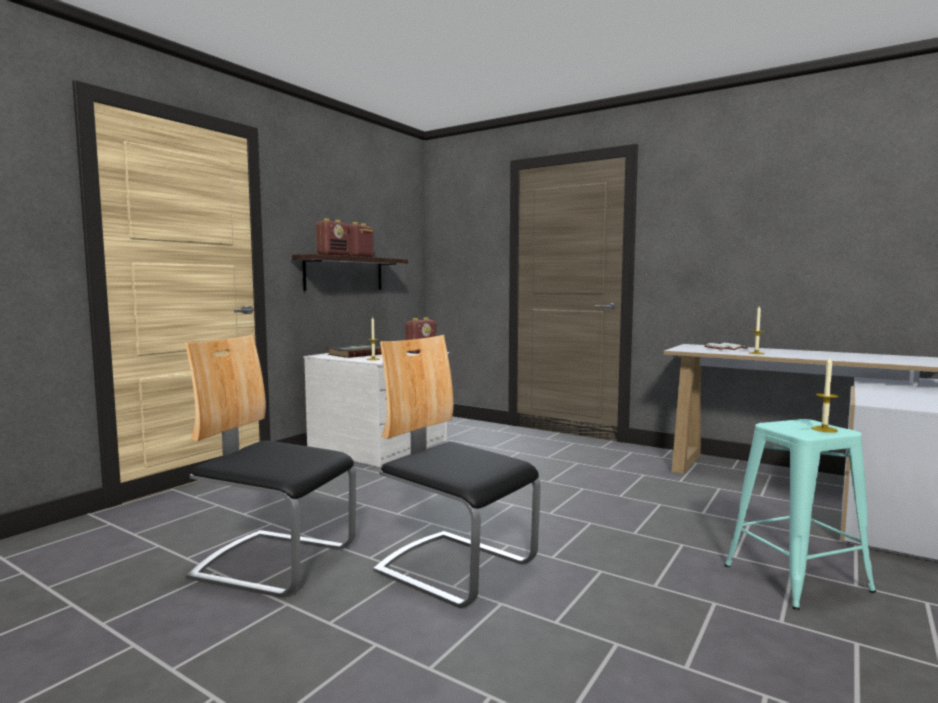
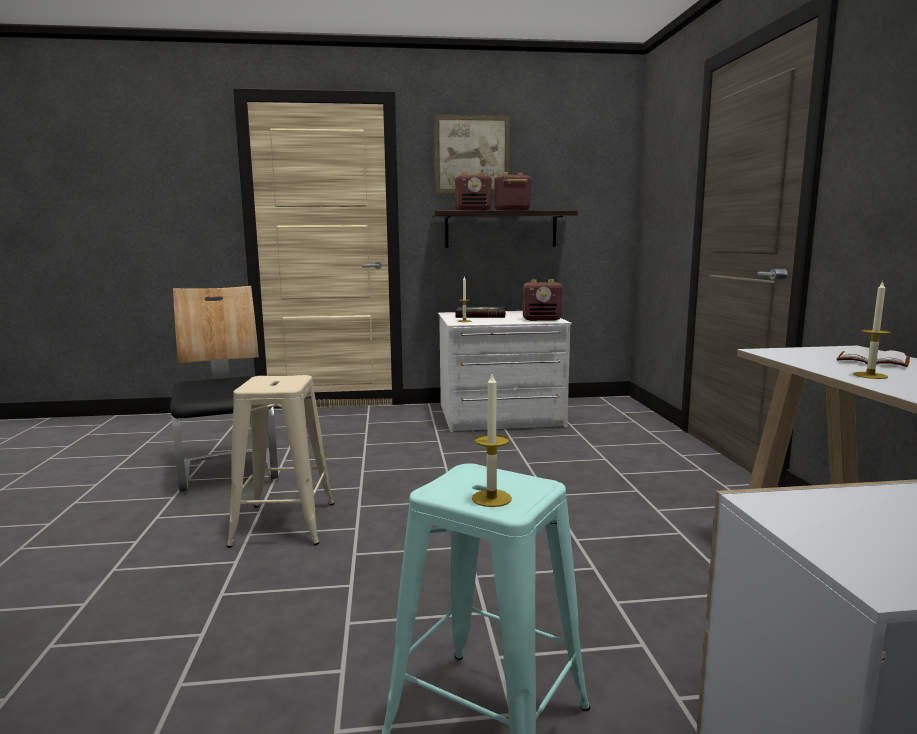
camera: 50 degrees right, 5 degrees up
(321, 202) = (472, 155): none -> picture
(455, 567) = (284, 524): chair -> beige stool

